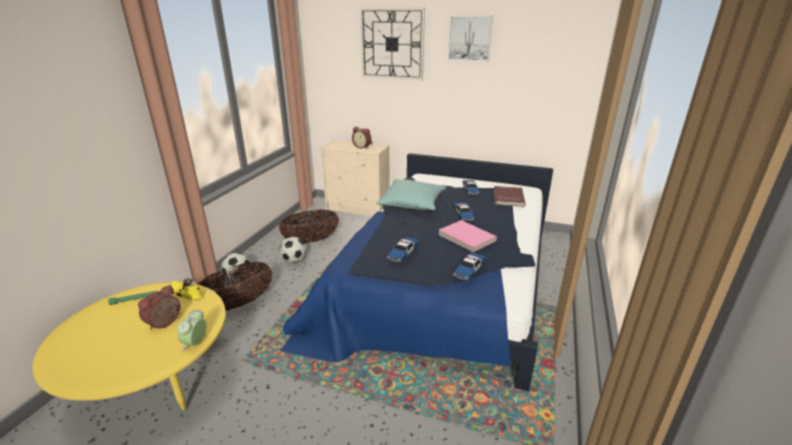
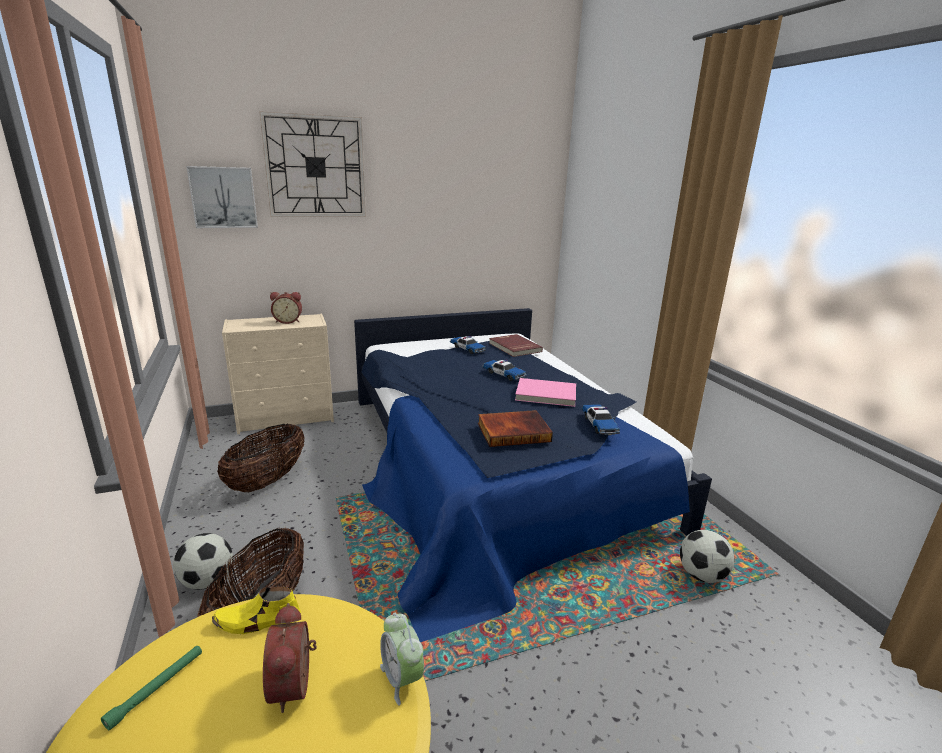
camera: 40 degrees left, 5 degrees down
(294, 260) = (275, 517): football -> football (701, 575)
(403, 253) = (513, 431): toy car -> book
(412, 204) = (431, 378): turquoise pillow -> none
(470, 38) = (423, 160): picture -> picture (223, 197)

